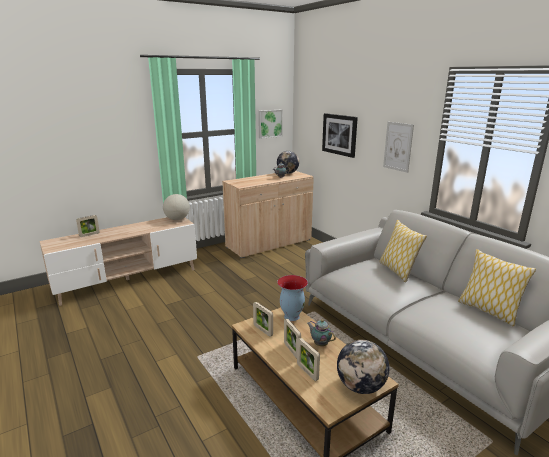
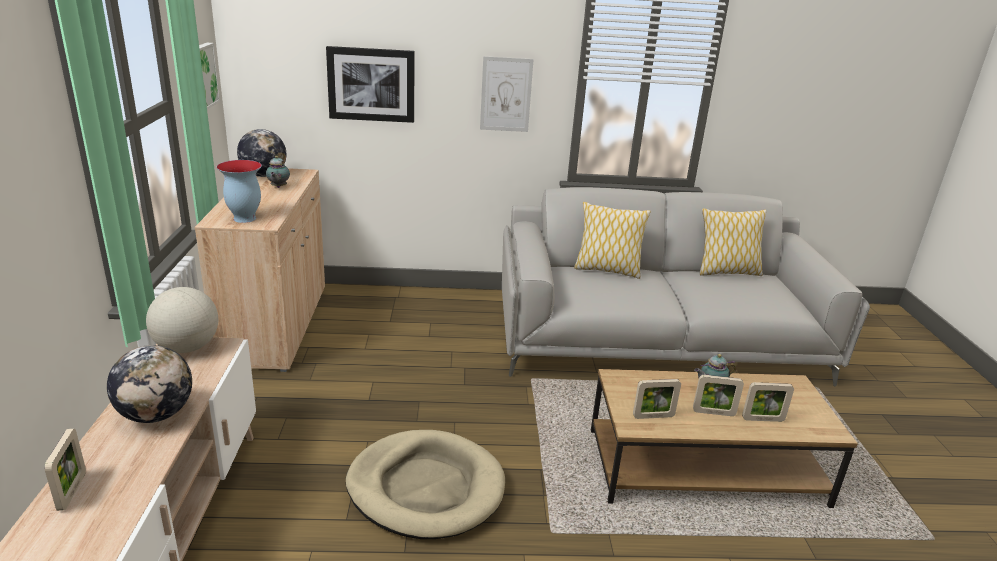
camera: 60 degrees left, 5 degrees up
(199, 314) = (426, 488): none -> beige dog bed
(291, 316) = (633, 382): vase -> vase (244, 218)
(360, 386) = (803, 397): globe -> globe (156, 415)

